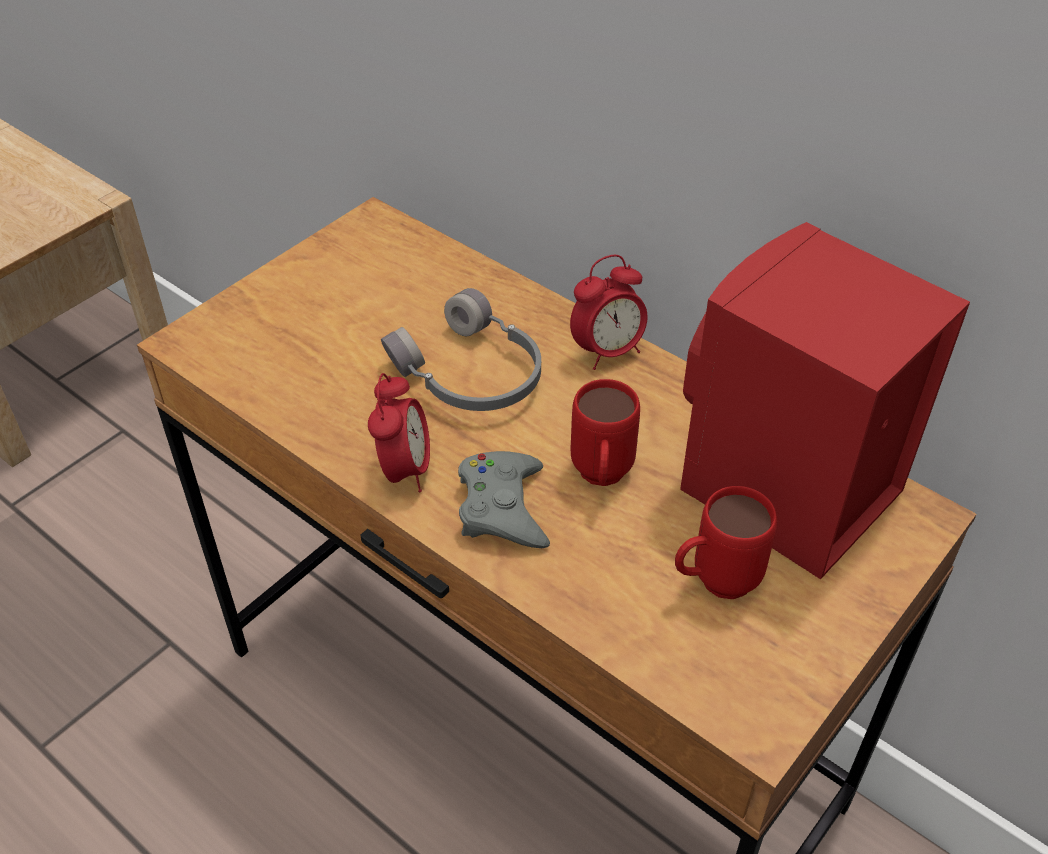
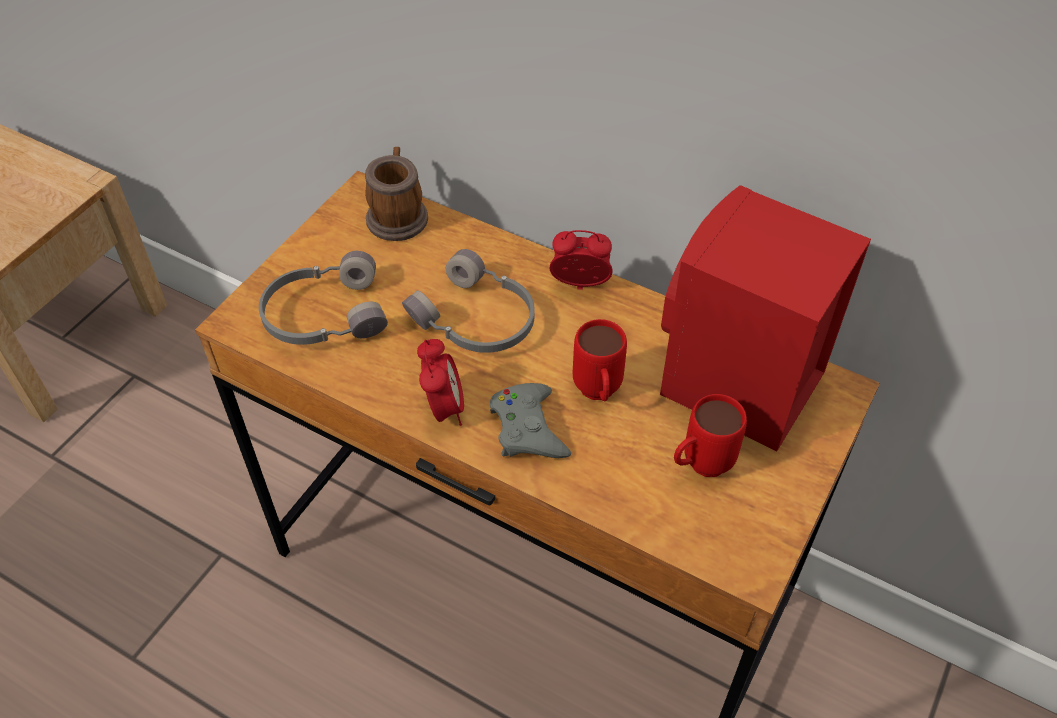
camera: 10 degrees left, 5 degrees up
(290, 346) = (324, 314): none -> grey headphones
(407, 248) = (397, 214): none -> mug
(607, 352) = (580, 286): alarm clock -> alarm clock turned 135 degrees counterclockwise

